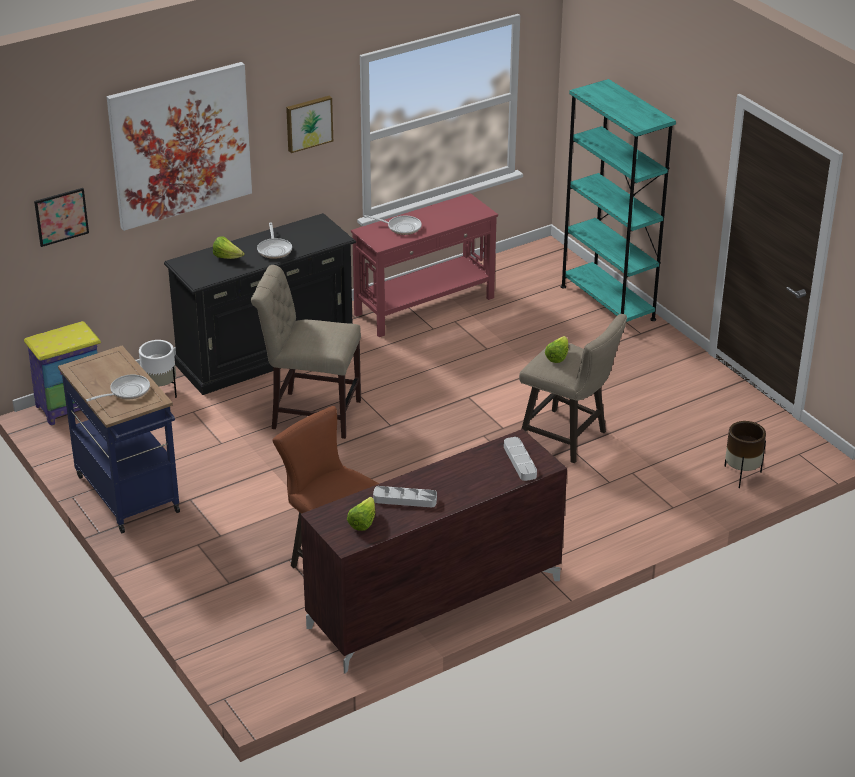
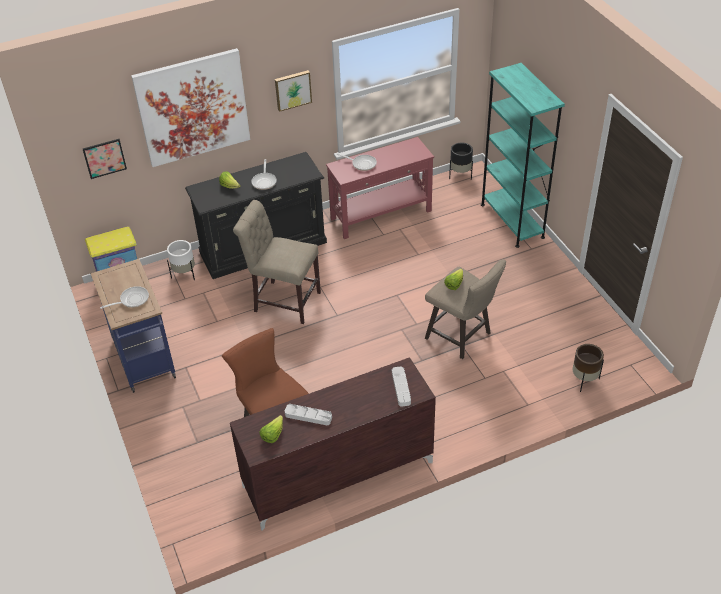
camera: 10 degrees right, 10 degrees up
(525, 254) = (460, 175): none -> black planter

